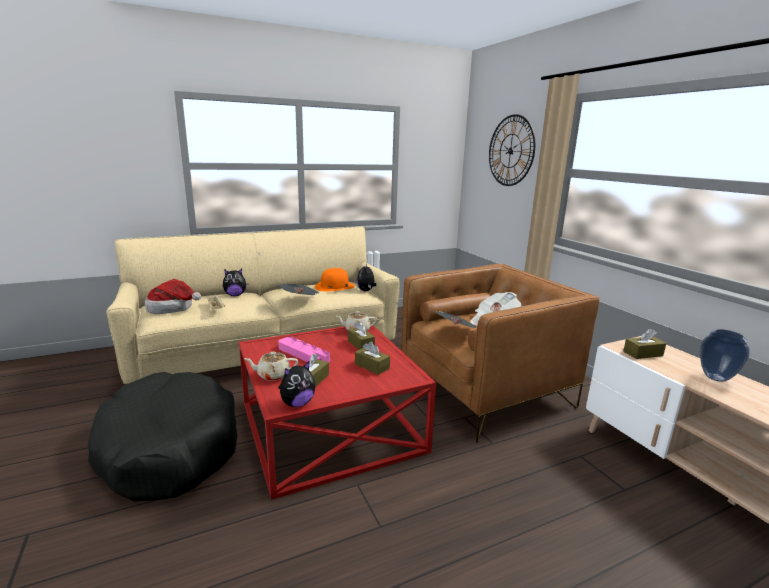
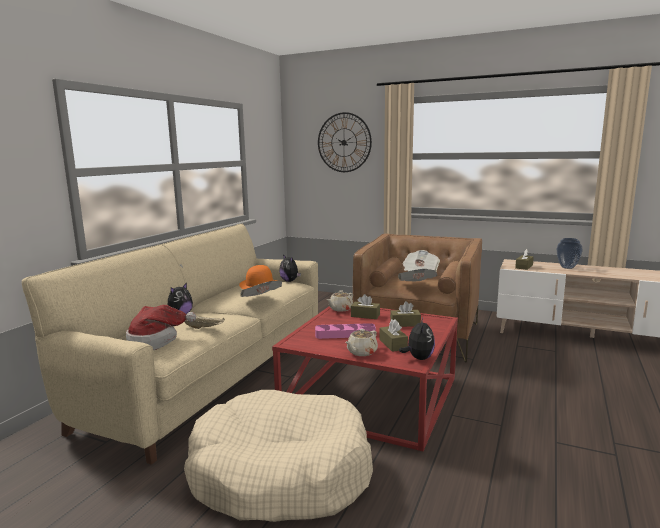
camera: 40 degrees left, 5 degrees down
(169, 447) = (280, 472): black dog bed -> beige dog bed

